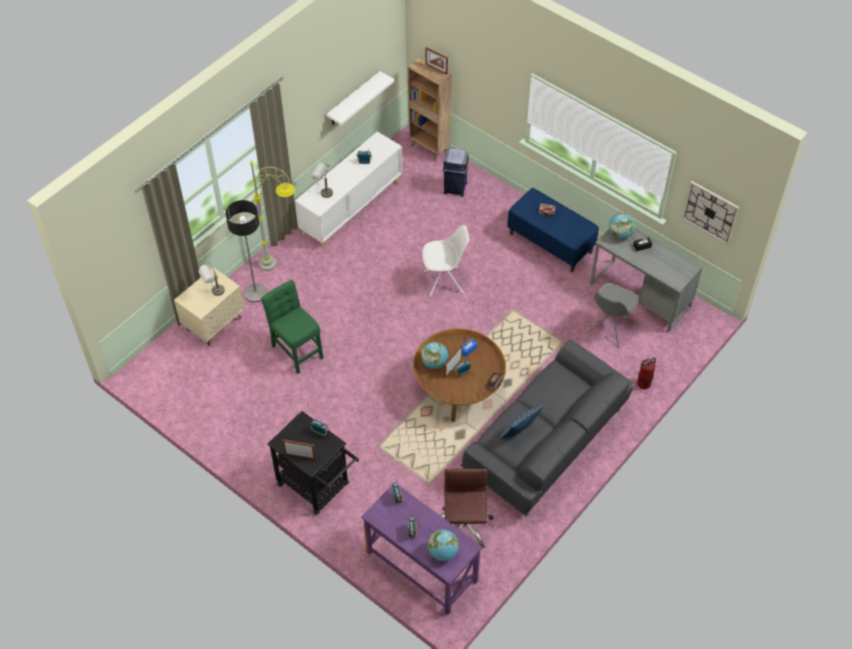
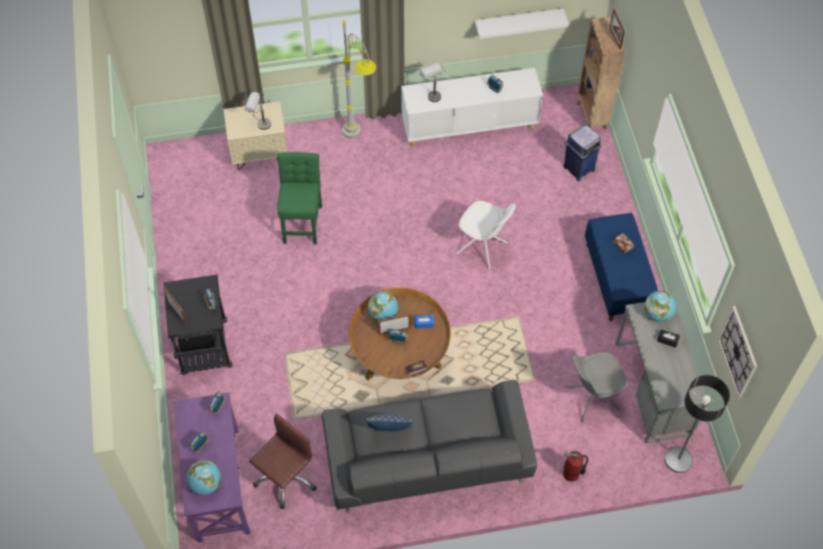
camera: 40 degrees right, 5 degrees up
(255, 293) = (317, 149): floor lamp -> floor lamp (678, 459)

